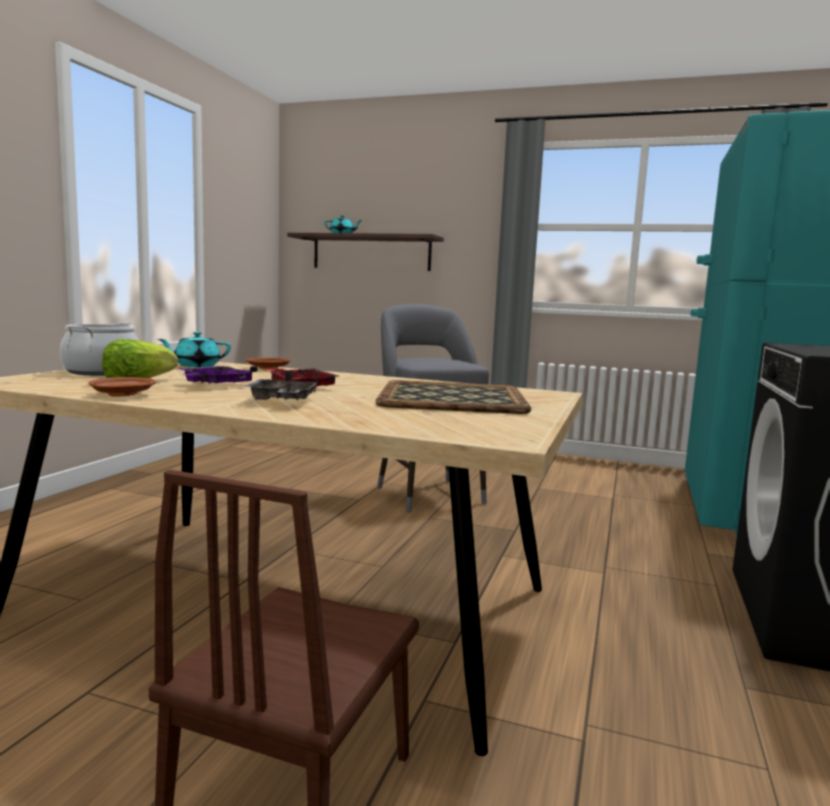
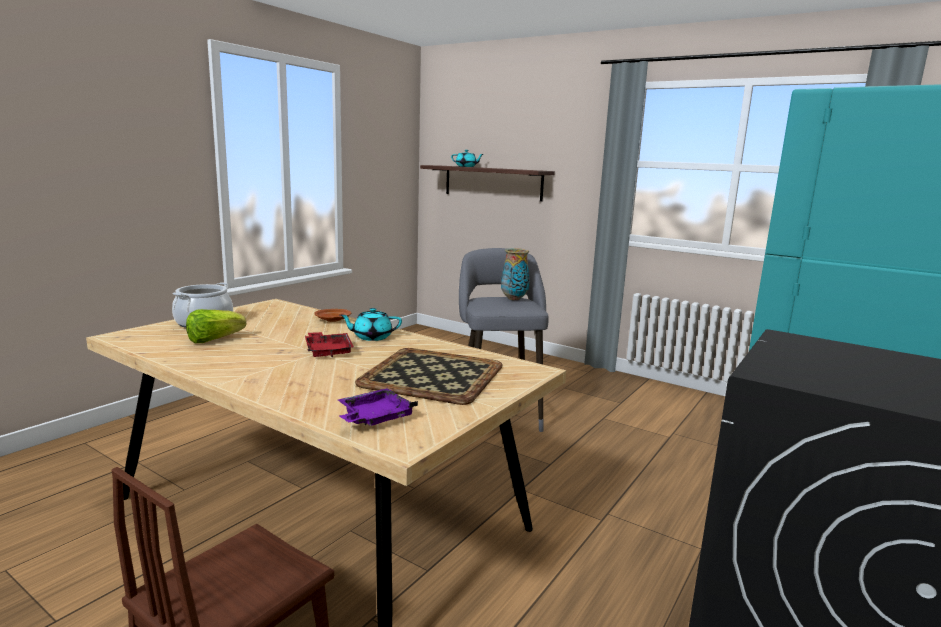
camera: 15 degrees right, 5 degrees up
(122, 394) = (186, 358): brown plate -> none
(196, 365) = (282, 313): turquoise teapot -> turquoise teapot (371, 337)
(215, 384) = (266, 345): purple tray -> purple tray (374, 417)
(282, 400) = (291, 373): grey tray -> none
(443, 357) = (514, 299): none -> vase

